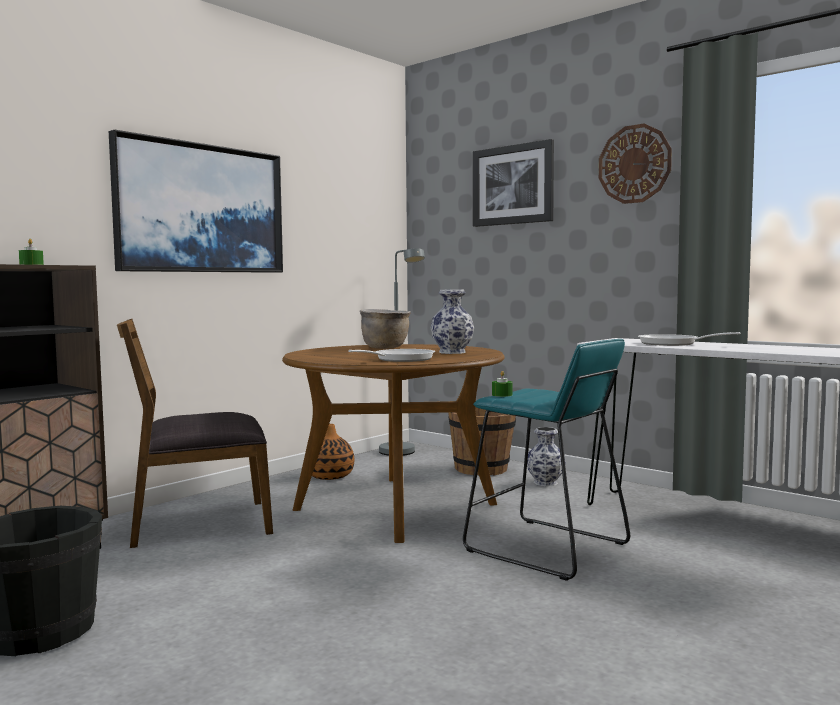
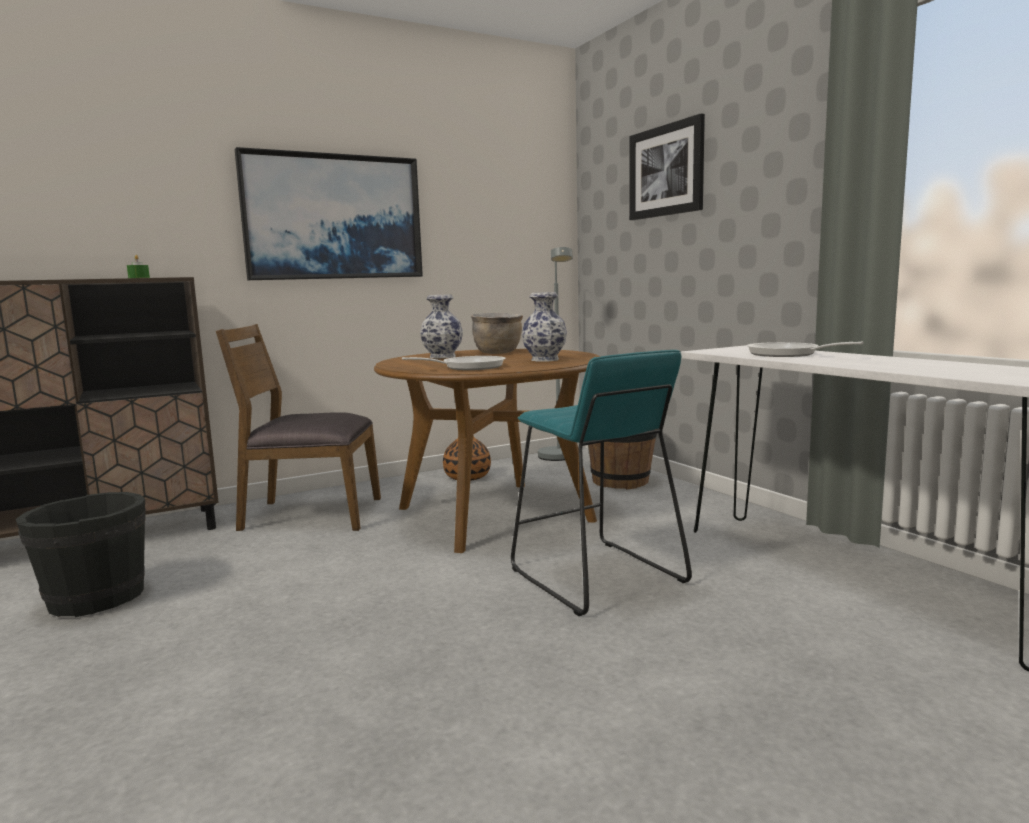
camera: 20 degrees right, 5 degrees up
(502, 395) = (551, 409): green candle -> none
(545, 483) = (672, 502): vase -> vase (442, 356)
(634, 164) = (784, 135): wall clock -> none

